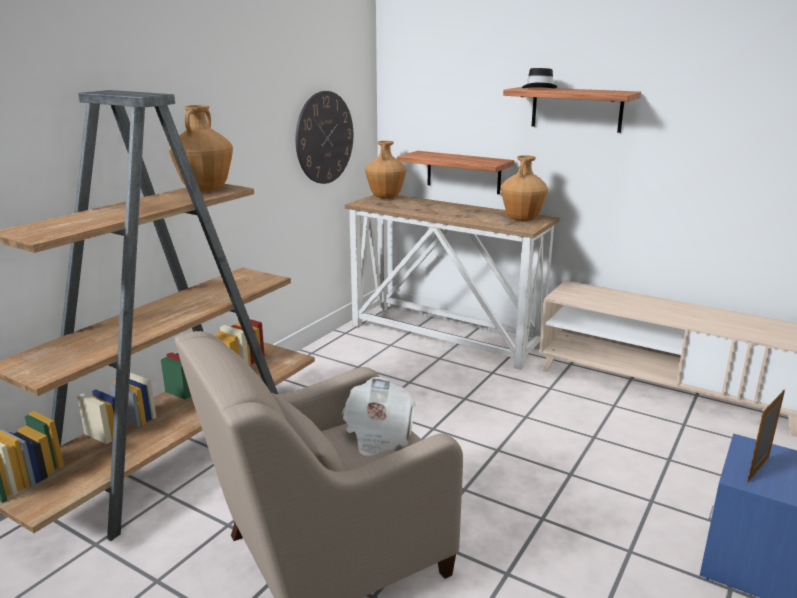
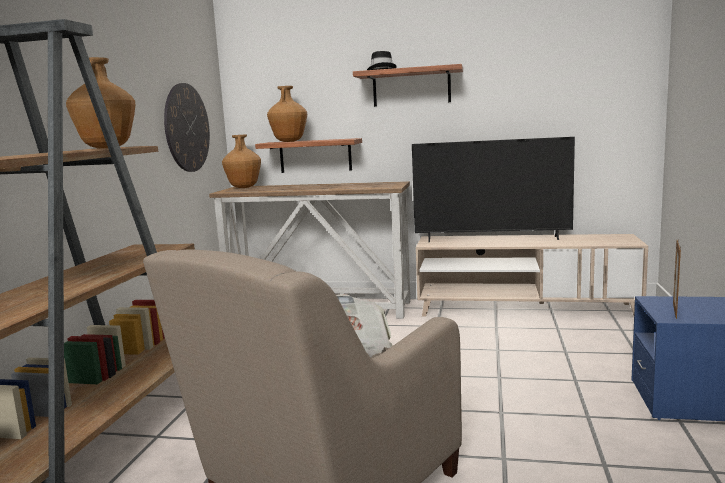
camera: 20 degrees left, 10 degrees down
(522, 220) = (381, 184): brown vase -> brown vase (289, 141)
(639, 302) = (492, 239): none -> television

